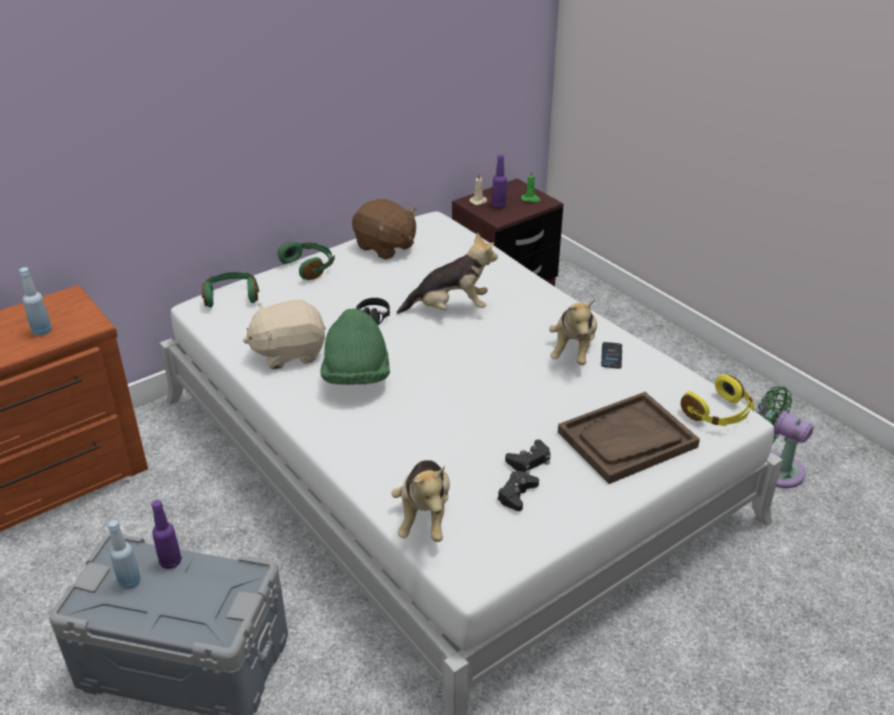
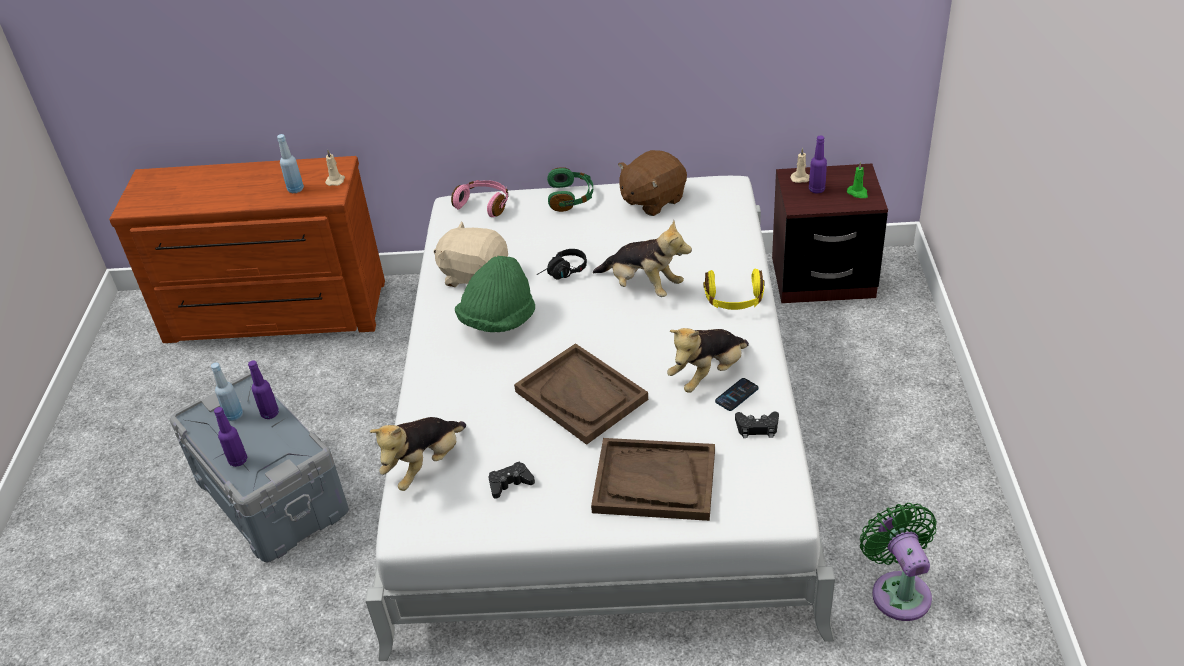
camera: 40 degrees right, 5 degrees up
(81, 310) = (336, 180): none -> beige candle
(182, 620) = (238, 460): none -> purple bottle
(231, 296) = (484, 204): green headphones -> pink headphones
(385, 247) = (652, 200): brown plush toy -> brown plush toy turned 60 degrees clockwise
(498, 403) = (581, 395): none -> brown tray
(529, 461) = (551, 460): black game controller -> black game controller (757, 428)
(718, 413) = (769, 499): yellow headphones -> yellow headphones (734, 300)

